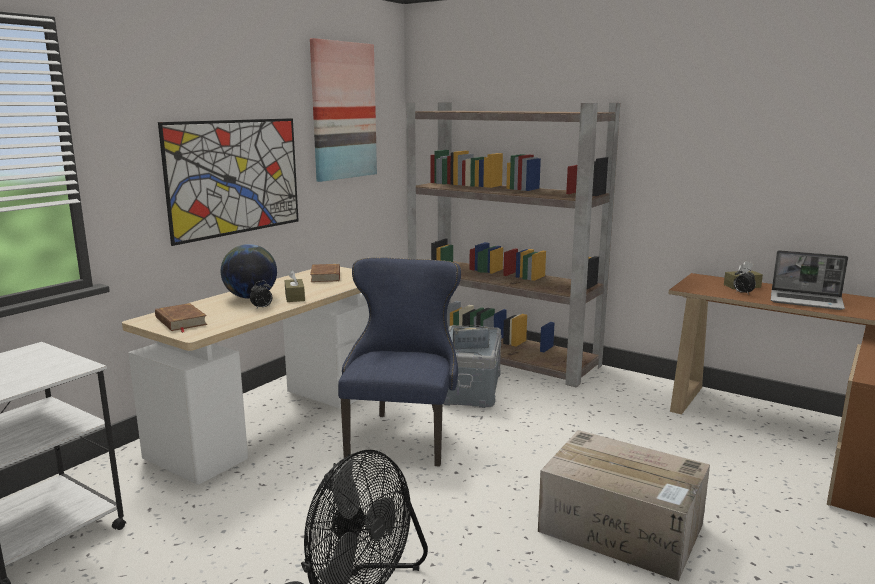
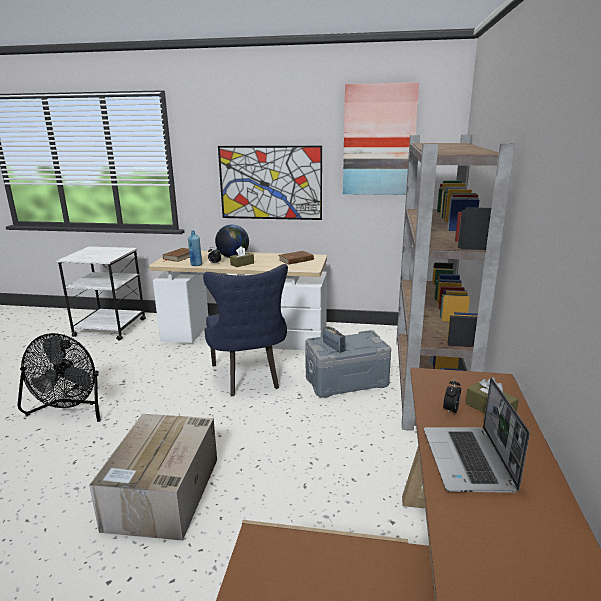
camera: 65 degrees right, 5 degrees up
(249, 317) = (196, 265): none -> blue bottle
(402, 436) = (249, 377): blue chair -> blue chair turned 90 degrees clockwise

